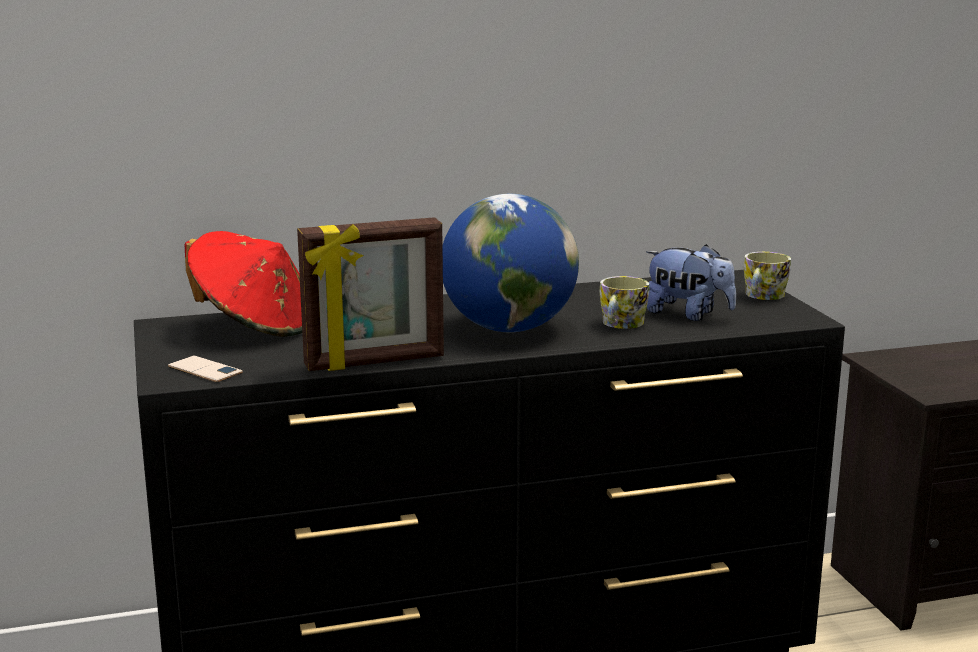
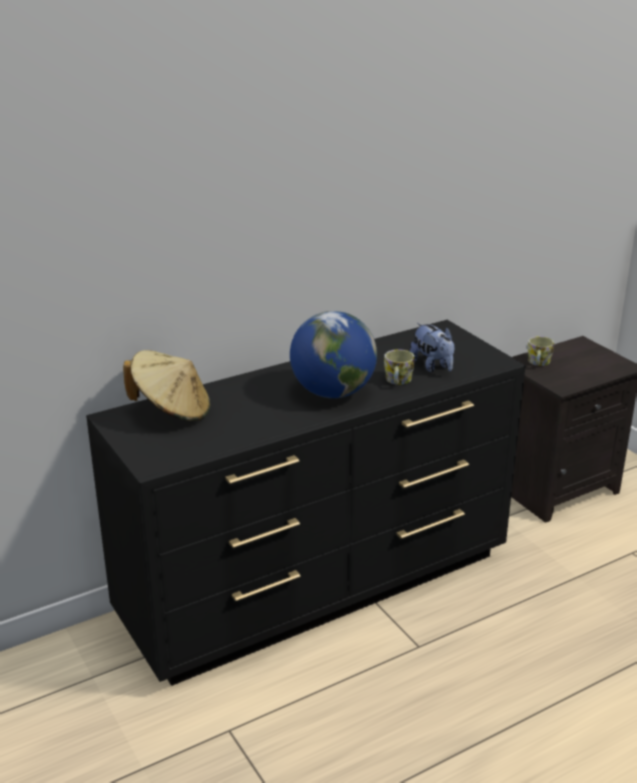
camera: 15 degrees left, 10 degrees up
(205, 370) = (167, 455): phone -> none
(255, 326) = (172, 411): red hat -> beige hat
(375, 362) = (269, 434): picture frame -> none
(688, 314) = (432, 366): plush toy -> plush toy turned 45 degrees clockwise
(762, 297) = (468, 345): mug -> mug (538, 363)

